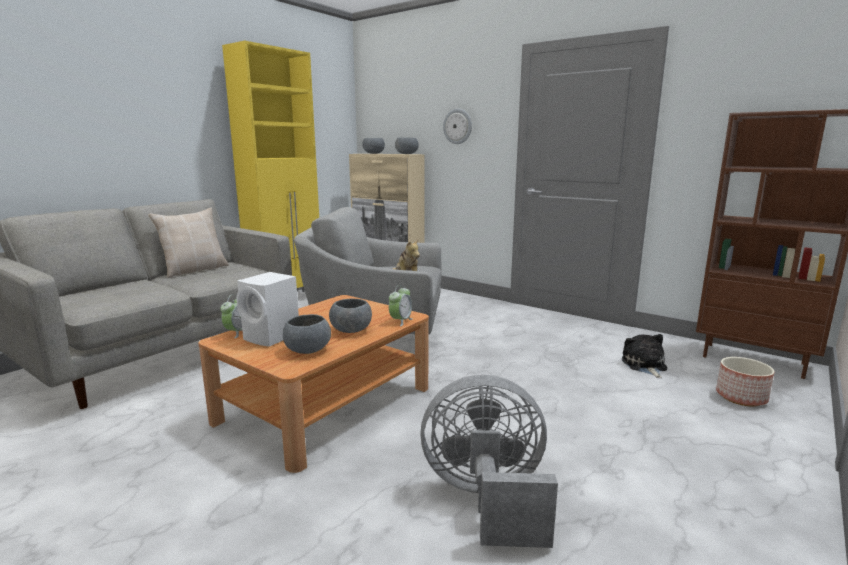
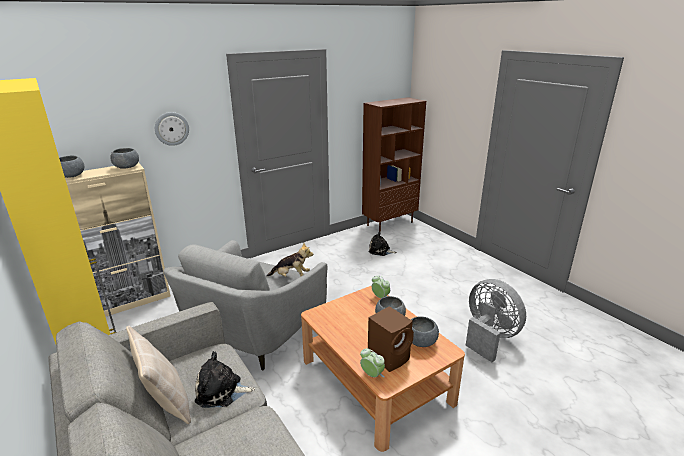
camera: 70 degrees left, 10 degrees up
(203, 279) = (221, 391): none -> plush toy
(272, 337) = (390, 356): white speaker -> brown speaker
(487, 499) = (489, 337): grey fan -> grey fan turned 120 degrees clockwise
(741, 397) = (423, 242): planter -> none

